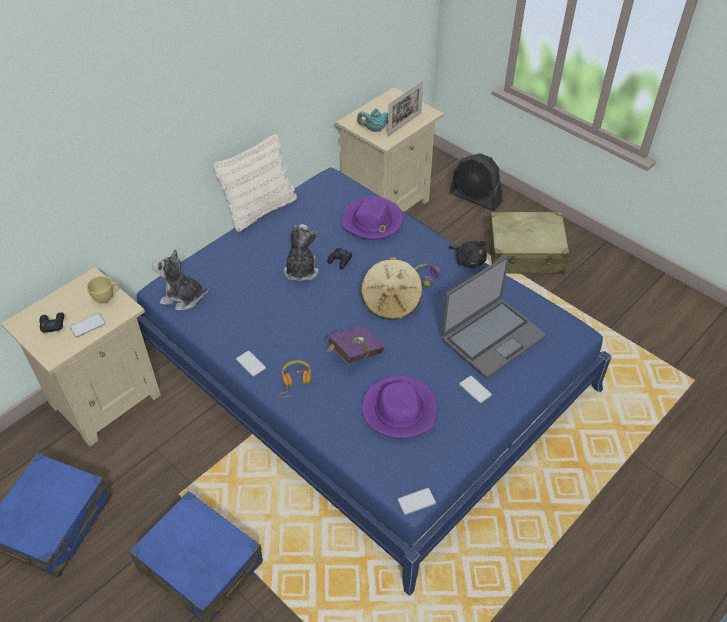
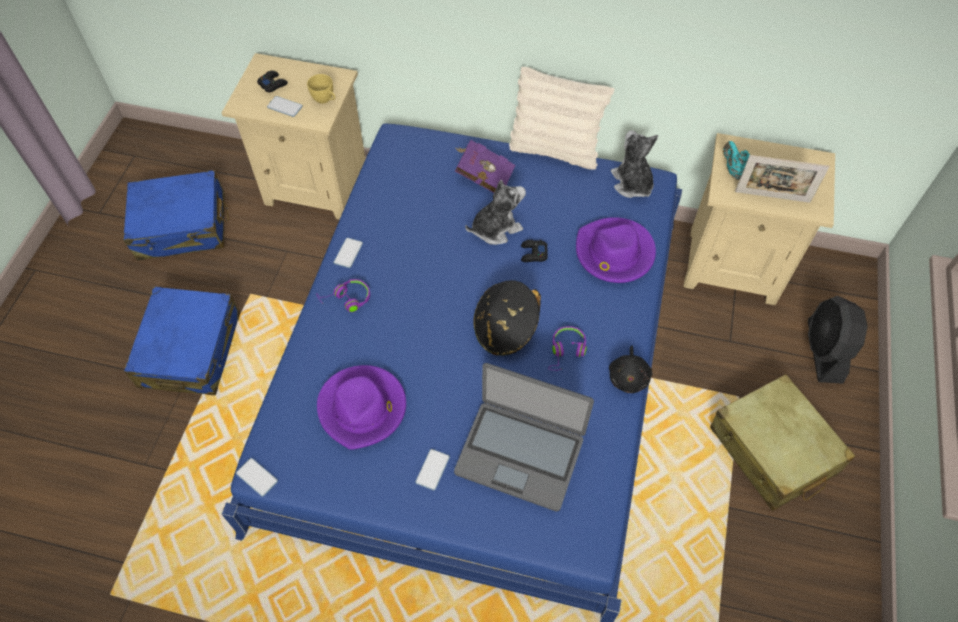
camera: 60 degrees right, 10 degrees up
(183, 298) = (396, 158): plush toy -> plush toy (632, 183)
(295, 382) = (346, 299): orange headphones -> purple headphones
(353, 354) = (410, 330): purple book -> purple book (483, 176)
(391, 302) = (505, 330): beige hat -> black hat

